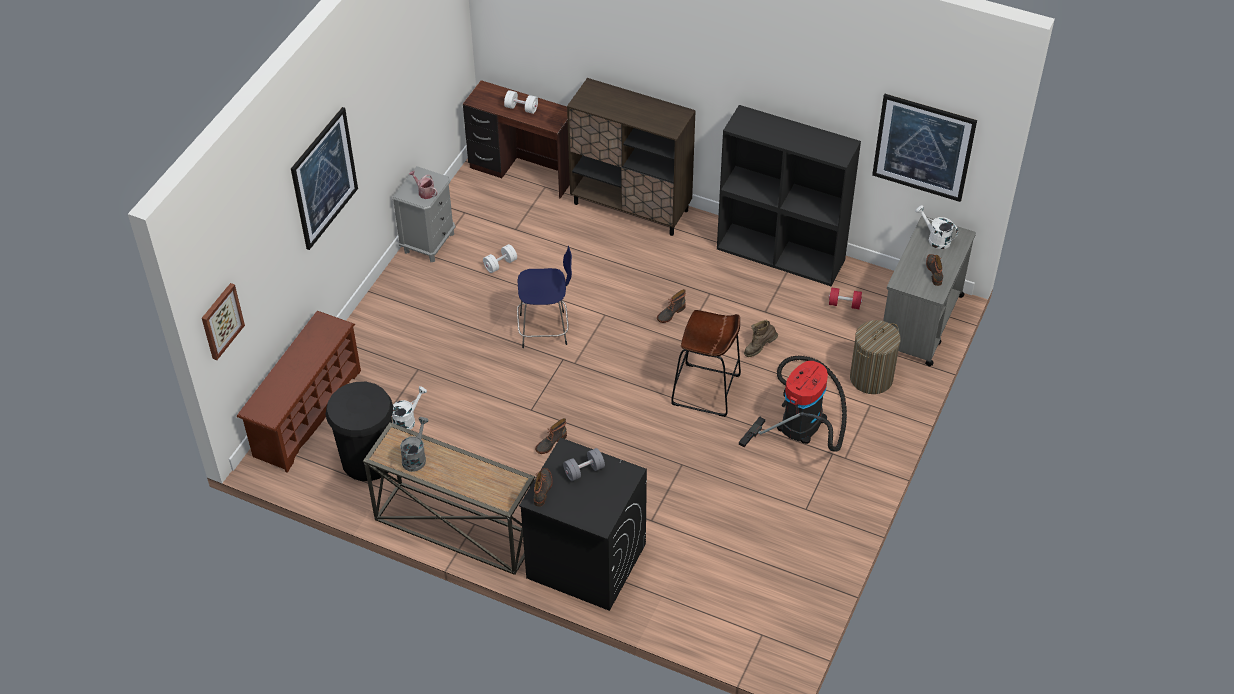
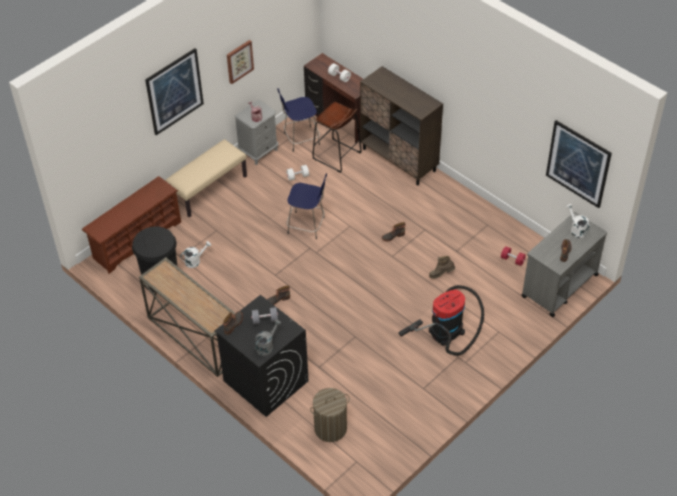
camera: 20 degrees right, 0 degrees up
(221, 321) = (75, 165): picture -> picture (239, 61)
(379, 314) = (208, 189): none -> beige bench
(415, 457) = (171, 283): grey watering can -> grey watering can (266, 346)
(479, 211) = (300, 139): none -> blue stool
(706, 390) = (393, 292): brown stool -> brown stool (337, 156)
(781, 254) = (485, 216): black bookcase -> none
(871, 378) = (507, 314): laundry basket -> laundry basket (330, 428)

